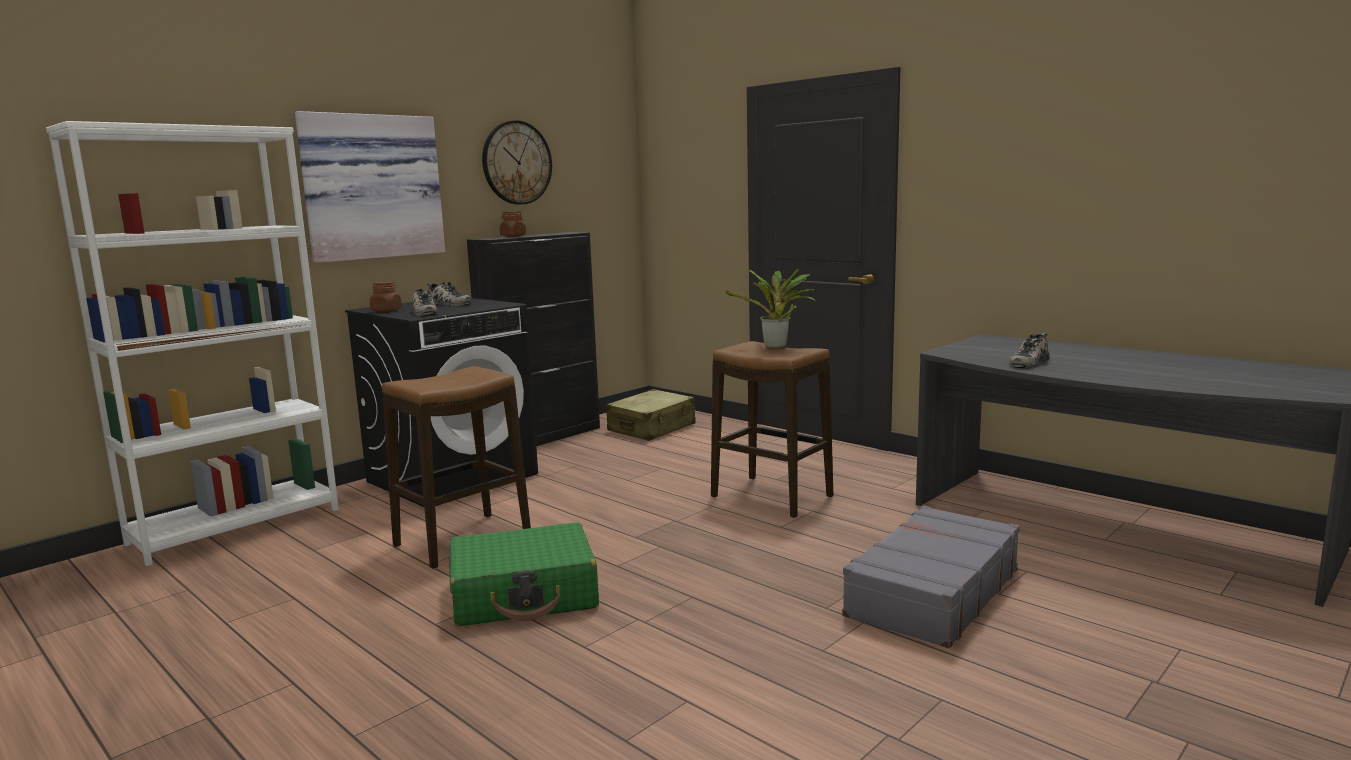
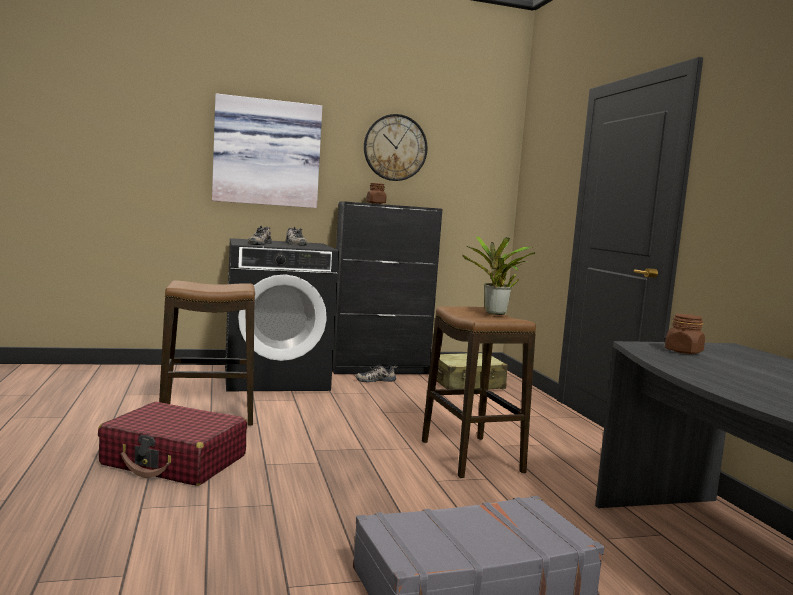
camera: 30 degrees right, 5 degrees down
(236, 526) = (116, 371): white bookcase -> none
(386, 310) = (246, 240): brown jar -> brown jar (683, 351)
(524, 595) = (175, 461): green suitcase -> red suitcase
(1028, 362) = (704, 368): shoe -> shoe (376, 380)

